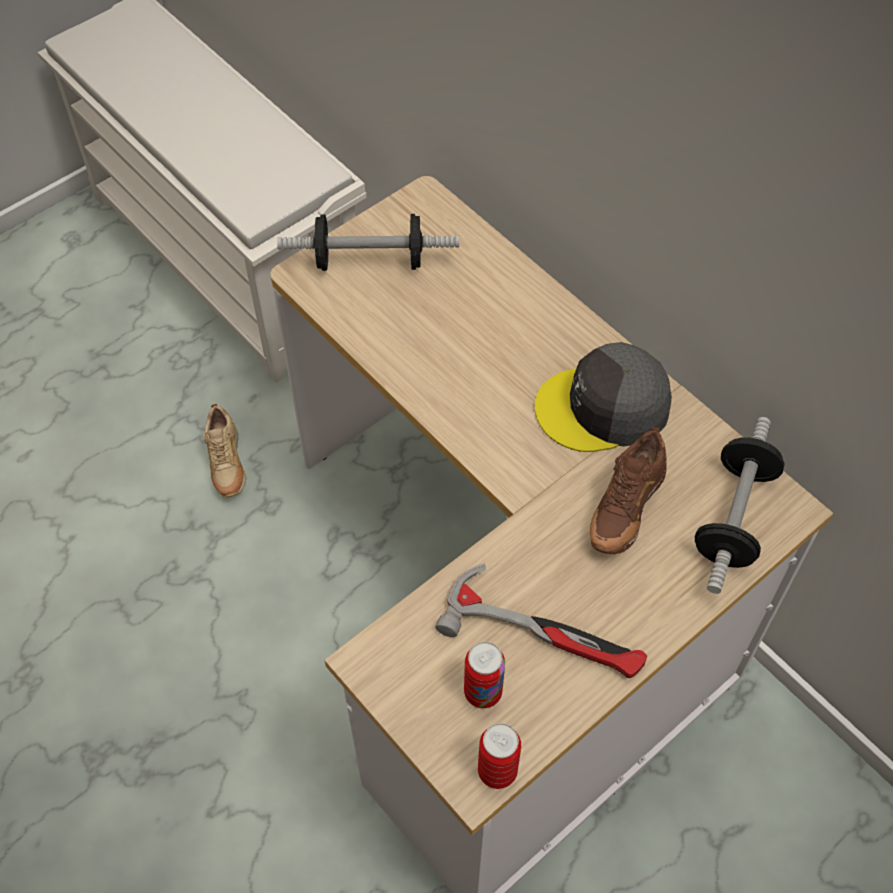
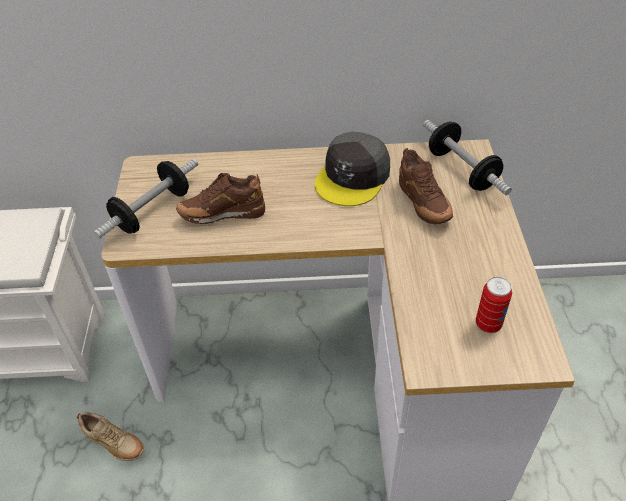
camera: 50 degrees left, 10 degrees down
(421, 325) = (222, 215): none -> brown shoe
(497, 771) = (544, 346): can -> none
(545, 631) = (470, 276): hammer -> none

